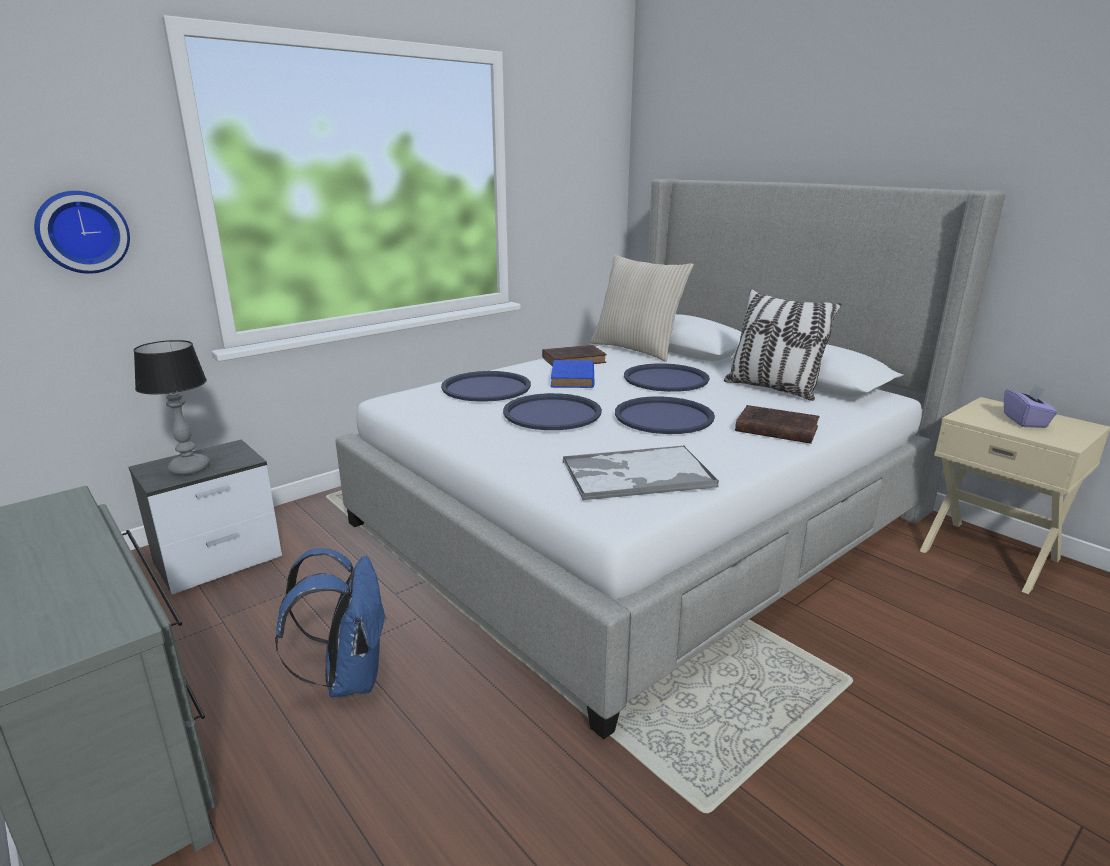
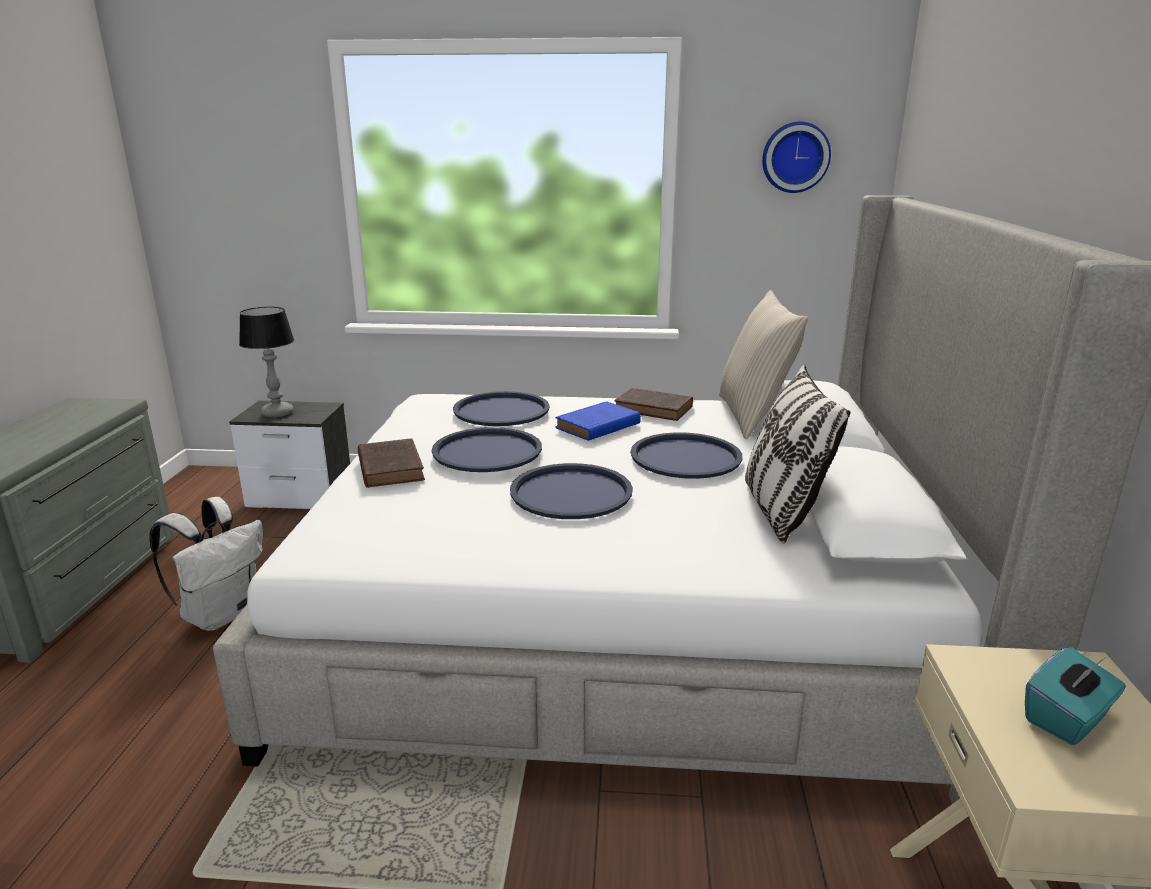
camera: 45 degrees right, 0 degrees up
(82, 232) = (261, 214): wall clock -> wall clock (795, 157)
(349, 677) = (221, 614): blue backpack -> white backpack
(636, 474) = (400, 531): tray -> none
(774, 429) = (643, 552): brown book -> brown book (390, 467)
(1025, 421) = (1067, 719): purple tissue box -> turquoise tissue box

